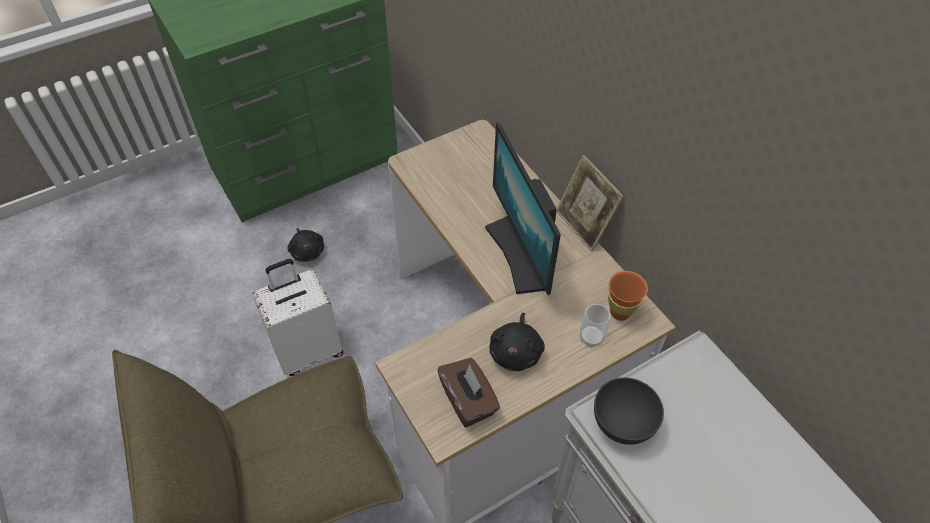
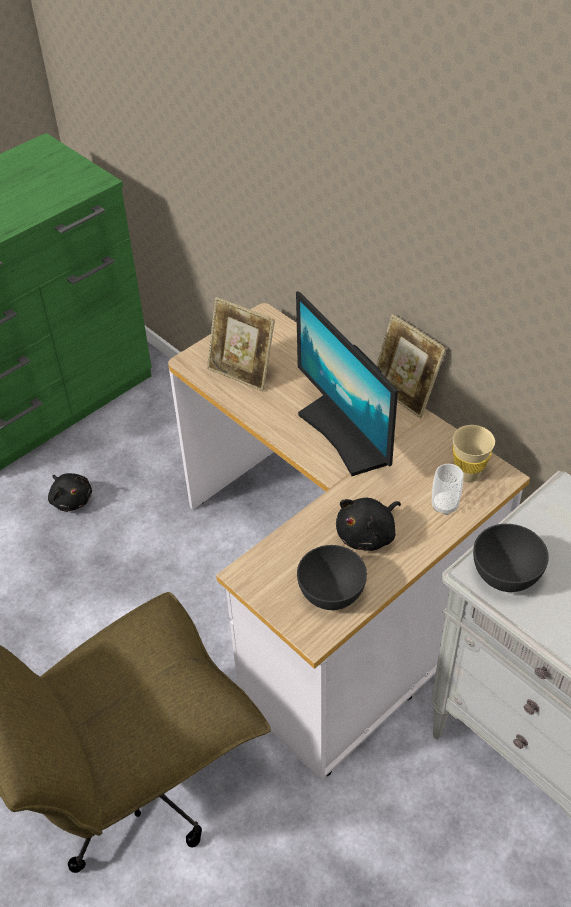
camera: 10 degrees left, 5 degrees down
(308, 351) = (103, 610): white suitcase -> none
(447, 180) = (242, 373): none -> picture frame
(468, 401) = (330, 594): brown tissue box -> grey bowl
(516, 352) = (368, 534): black plush toy -> black plush toy turned 45 degrees clockwise
(620, 312) = (468, 474): orange cup -> beige cup

